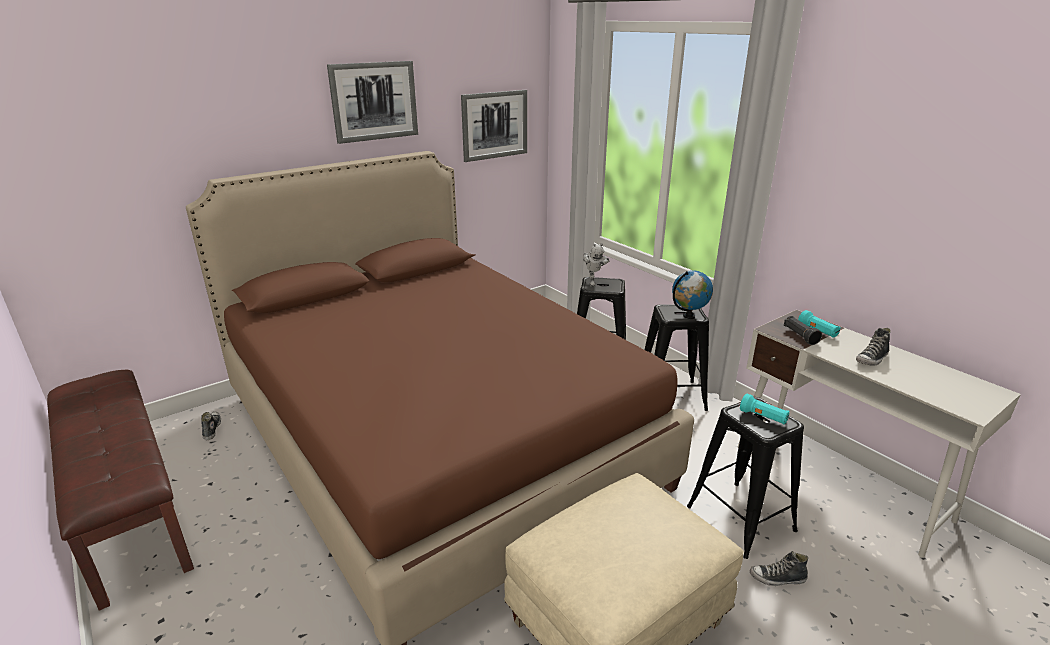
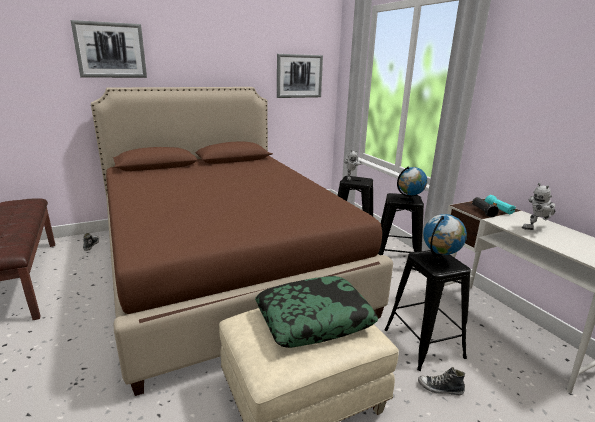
camera: 10 degrees right, 5 degrees down
(374, 101) = (218, 51): picture -> picture (110, 50)
(632, 526) = (314, 319): none -> pillow
(763, 417) = (439, 261): turquoise flashlight -> globe
(872, 359) = (536, 229): shoe -> toy robot

